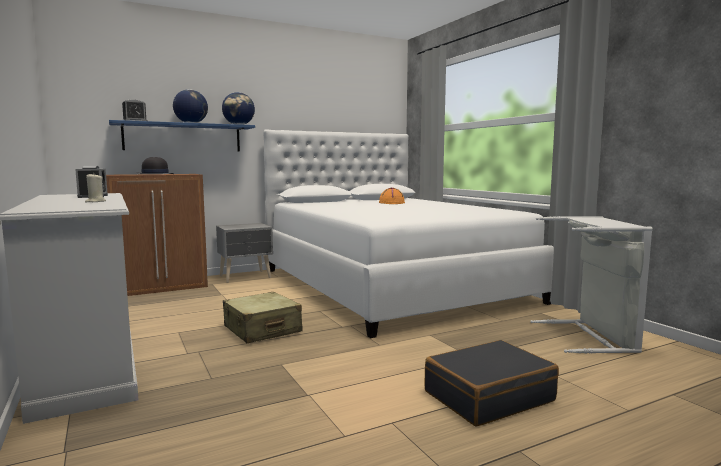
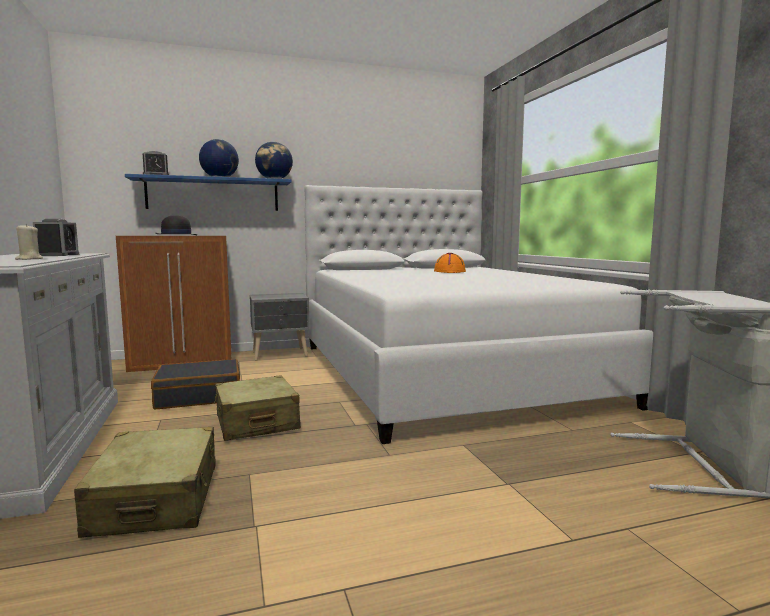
camera: 10 degrees right, 0 degrees up
(221, 385) = (156, 499): none -> beige suitcase
(488, 396) = (509, 555): black suitcase -> black suitcase (199, 396)

